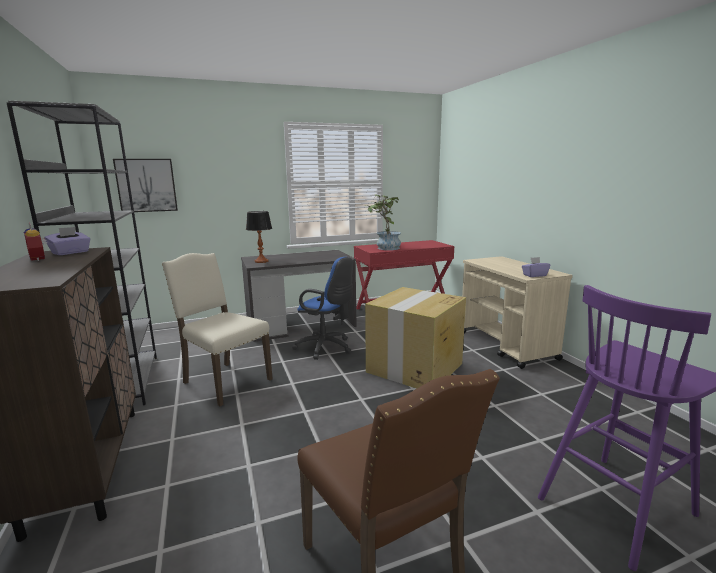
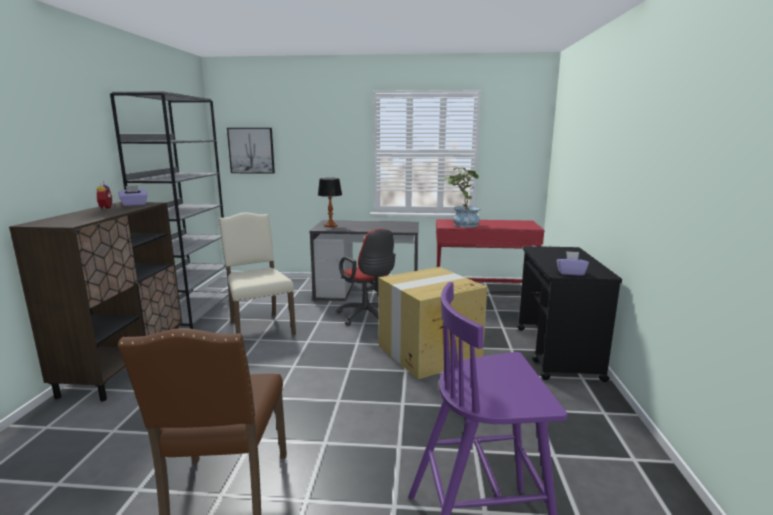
camera: 25 degrees right, 0 degrees up
(326, 348) = (367, 317): blue office chair -> red office chair
(506, 346) = (557, 353): beige cart -> black cart

